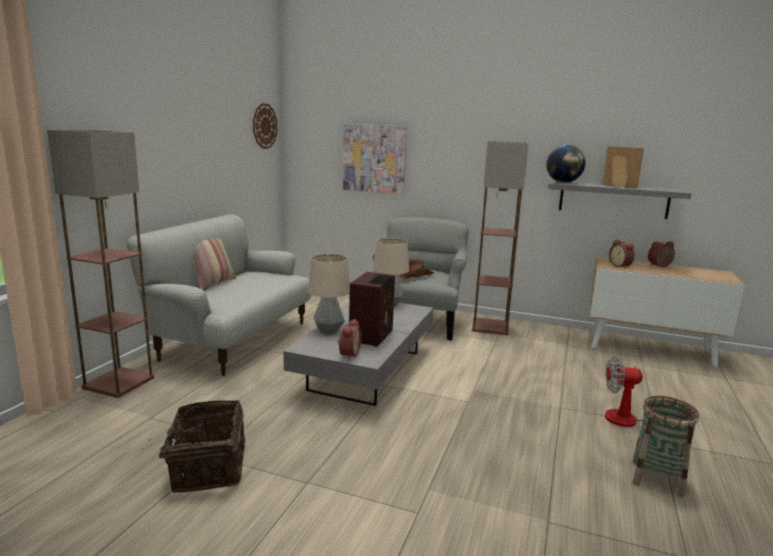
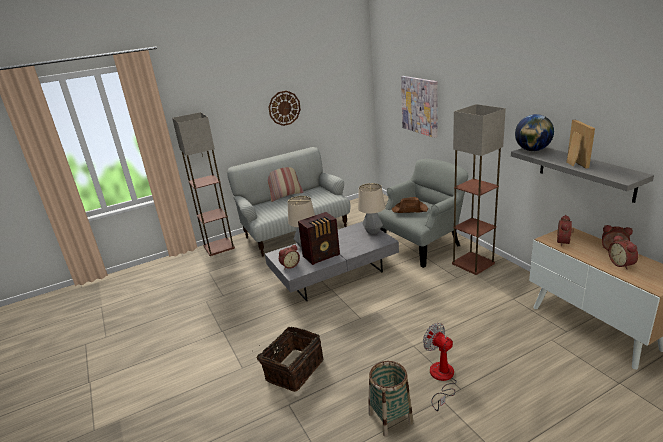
camera: 45 degrees right, 10 degrees up
(207, 466) = (199, 306): basket -> basket (293, 369)
(264, 126) = (350, 78): wall clock -> wall clock (284, 108)
(683, 272) = (622, 264): none -> alarm clock

